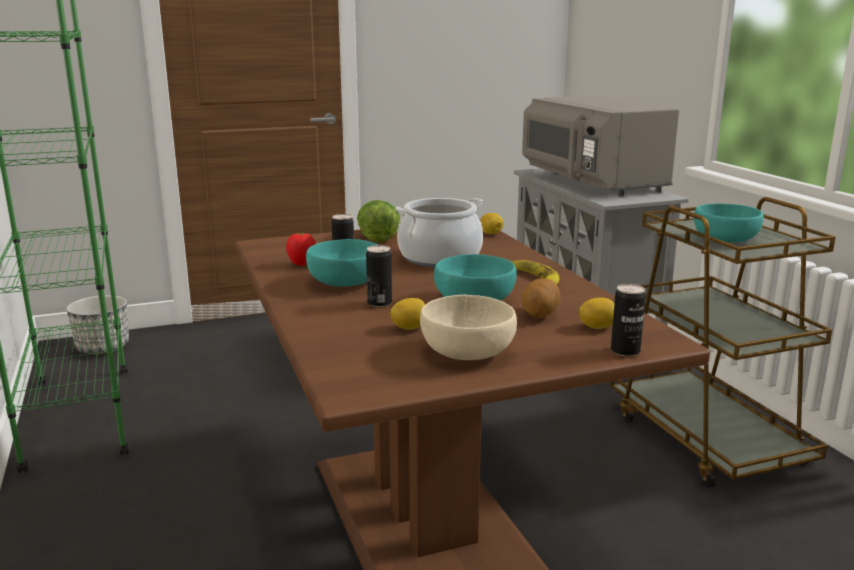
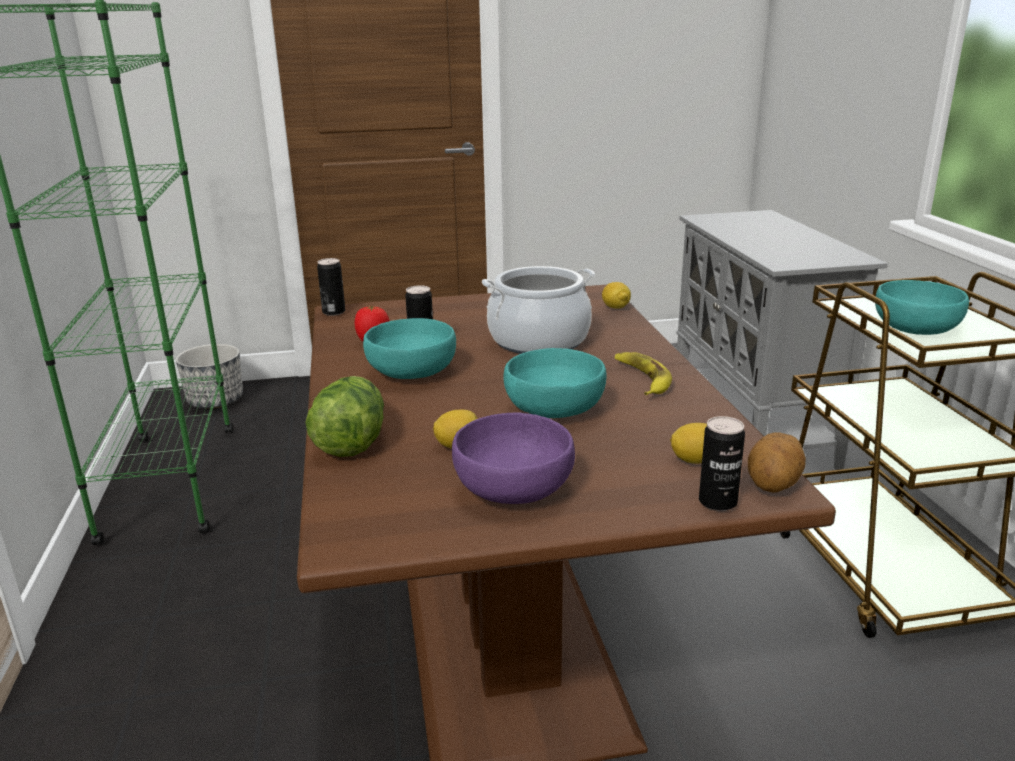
camera: 10 degrees right, 5 degrees up
(377, 236) = (477, 306): lettuce -> lettuce (350, 439)
(379, 303) = (438, 405): can -> can (334, 312)
(466, 352) = (512, 488): beige bowl -> purple bowl
(540, 314) = (628, 435): potato -> potato (773, 484)
(592, 182) = (770, 236): grey microwave -> none

